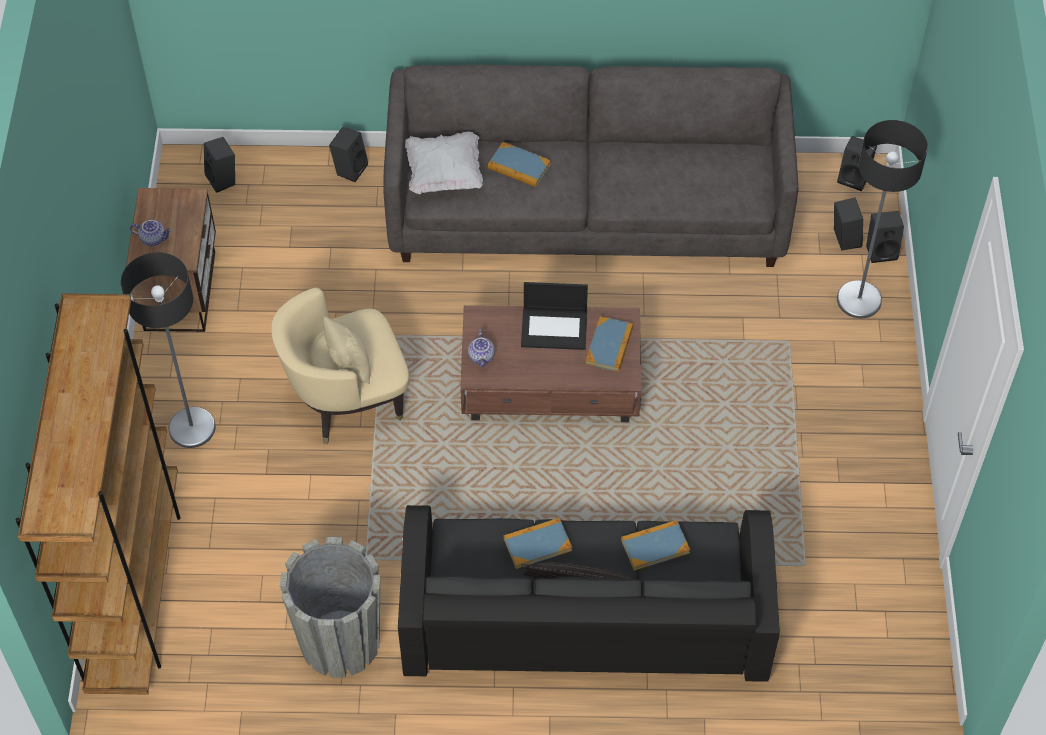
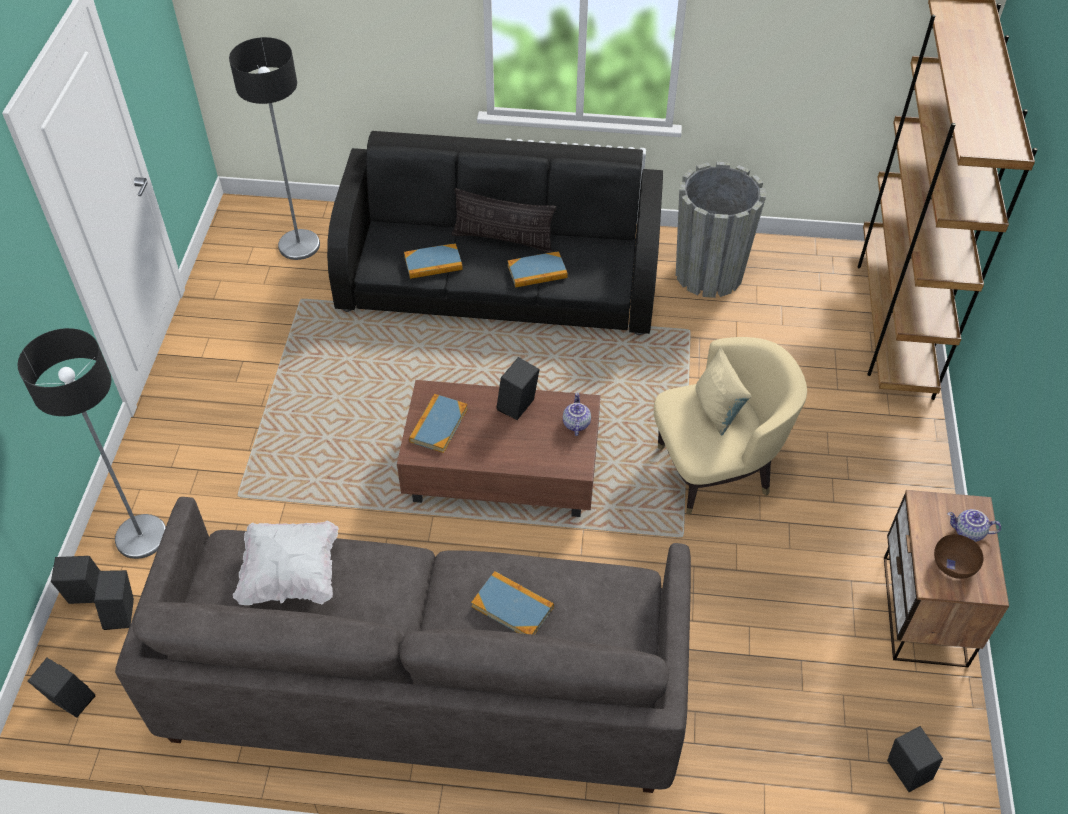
camera: 175 degrees left, 5 degrees down
(172, 213) = (953, 565): none -> brown bowl
(192, 428) = (874, 454): floor lamp -> floor lamp (299, 245)
(350, 168) = (733, 776): black speaker -> black speaker (518, 408)
(444, 174) = (610, 611): white pillow -> white pillow (291, 574)
(555, 328) = (494, 447): laptop -> none

